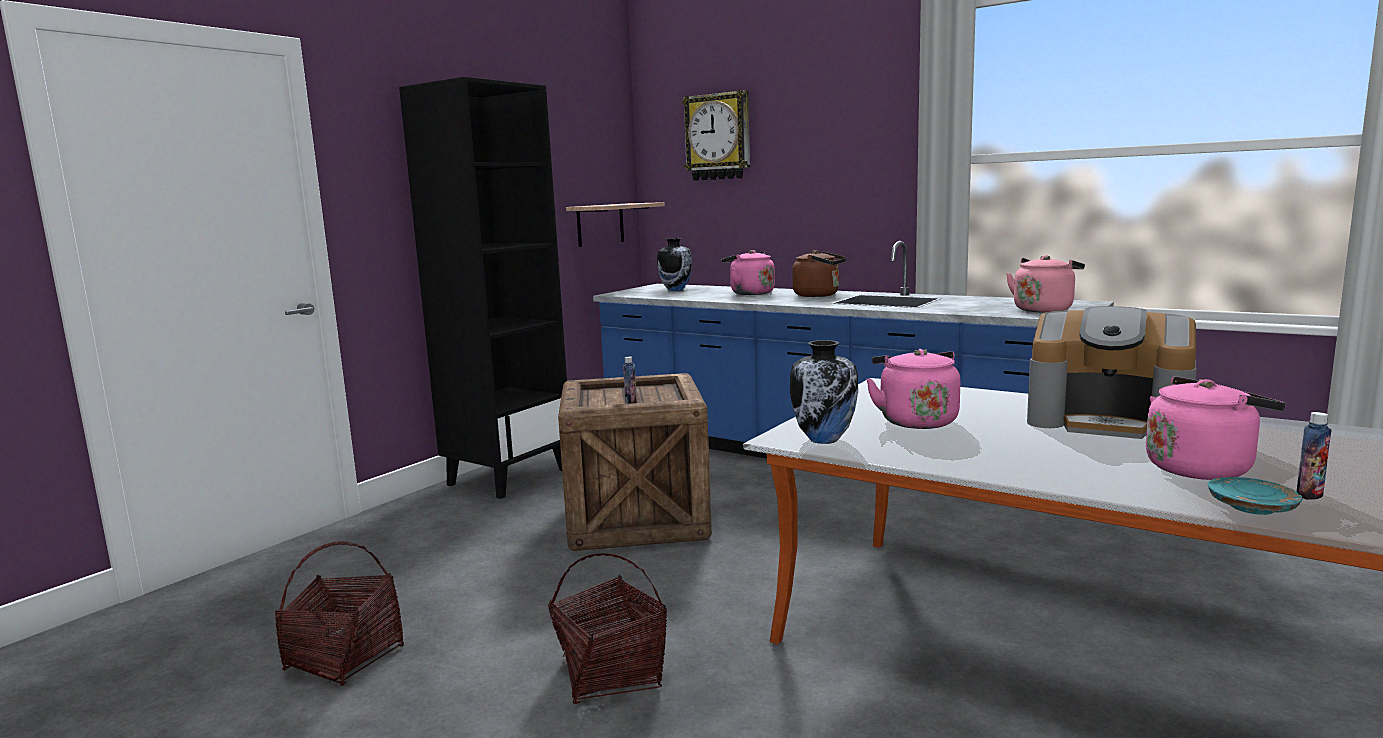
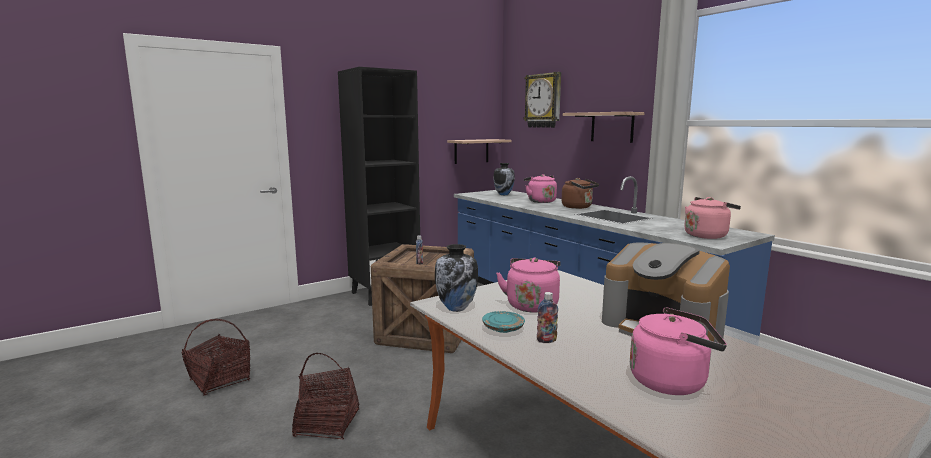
camera: 20 degrees right, 0 degrees up
(845, 172) = (612, 127): none -> shelf
(1251, 507) = (657, 423): turquoise plate -> turquoise plate (503, 328)
(1309, 495) = (722, 424): bottle -> bottle (546, 340)

